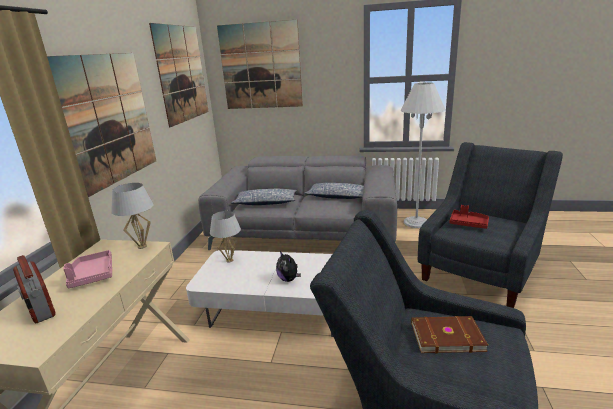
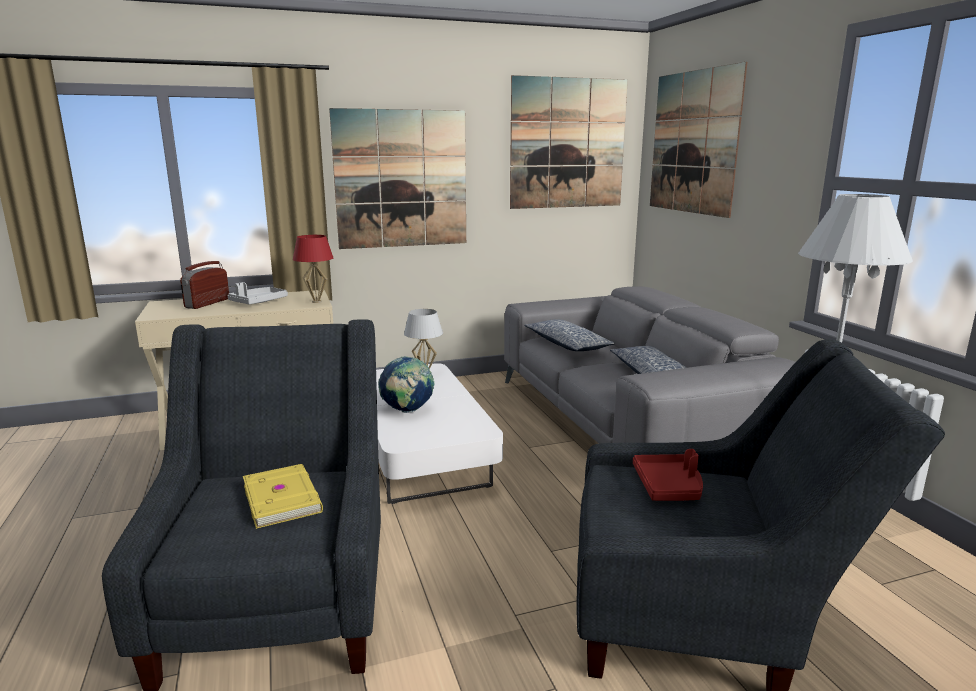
camera: 60 degrees right, 5 degrees down
(92, 275) = (258, 302): pink tray -> grey tray
(142, 246) = (316, 301): white table lamp -> red table lamp
(289, 279) = (407, 411): plush toy -> globe
(446, 335) = (283, 498): brown book -> yellow book

